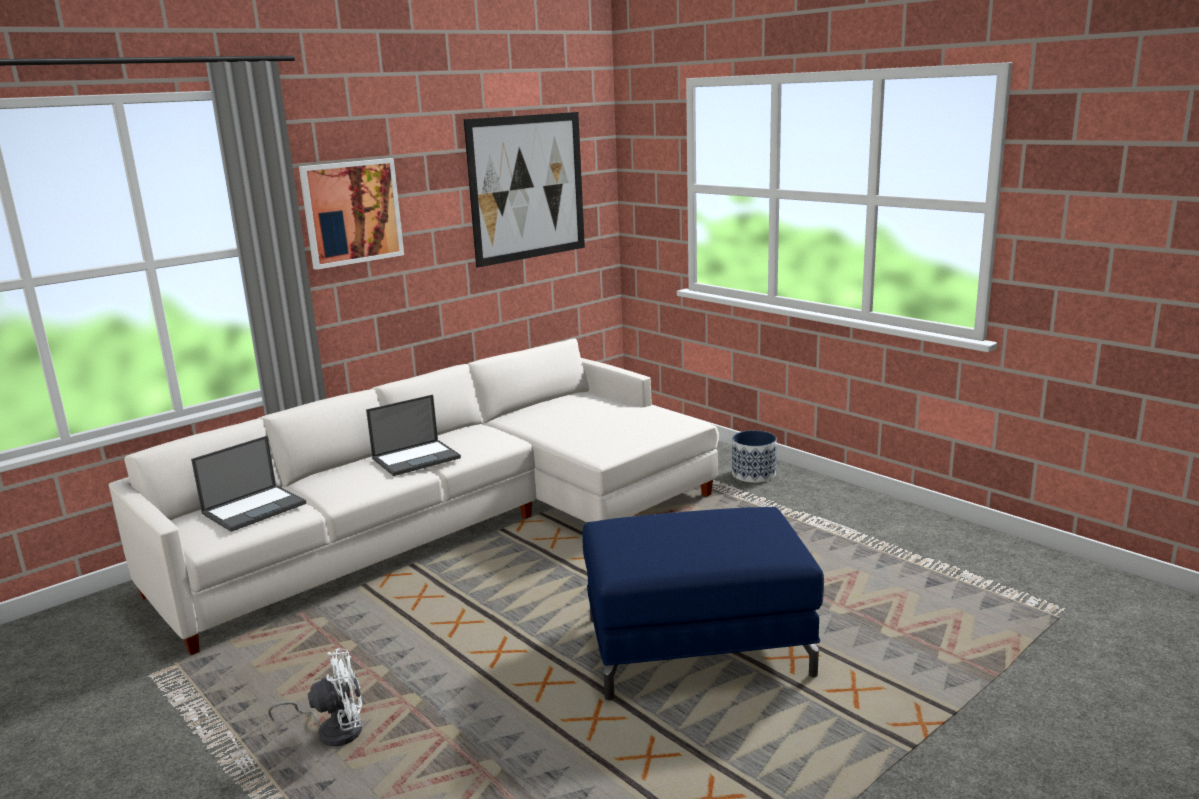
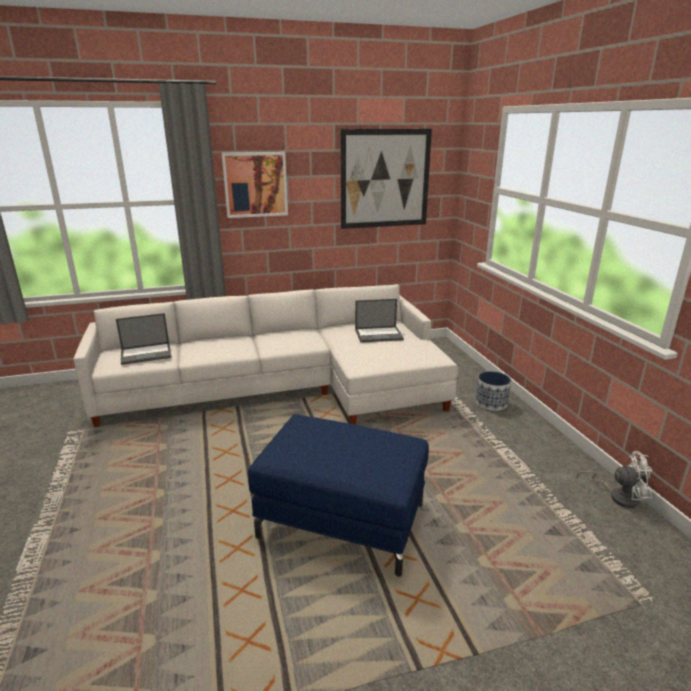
camera: 25 degrees right, 5 degrees up
(333, 730) = (109, 497): white fan -> white fan (618, 496)
(417, 458) = (254, 343): laptop -> laptop (379, 334)

